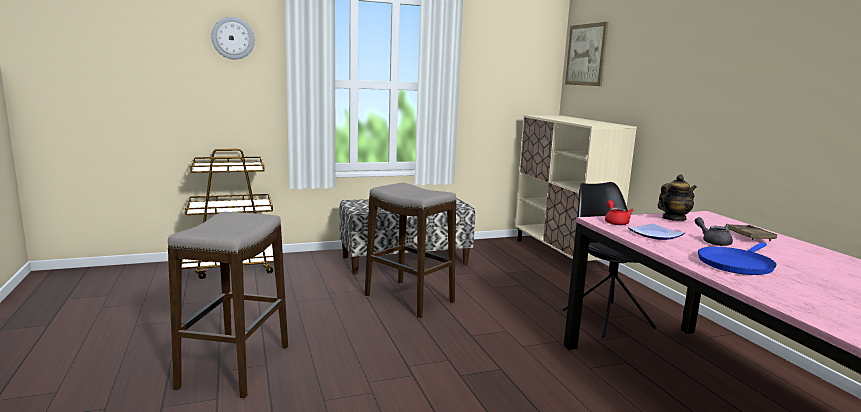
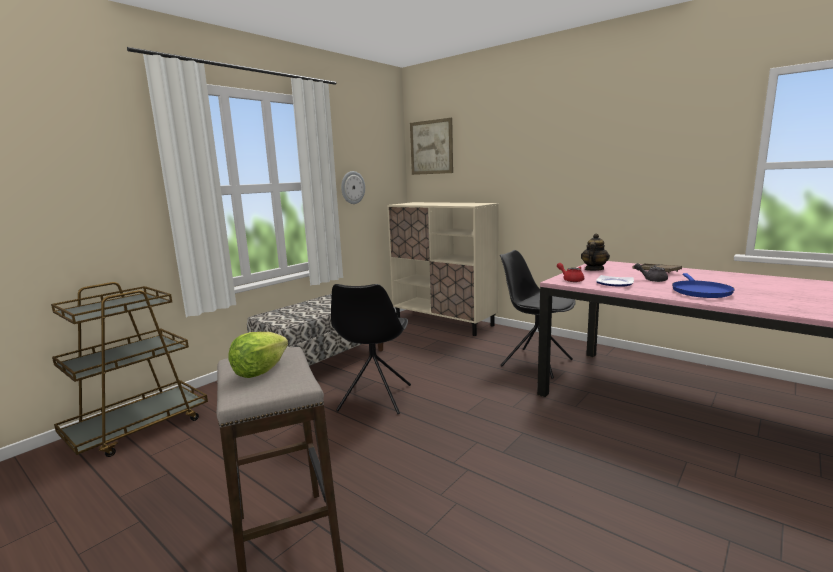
camera: 30 degrees left, 0 degrees up
(228, 222) = (260, 371): none -> lettuce
(233, 38) = (82, 143): wall clock -> wall clock (352, 187)
(409, 299) = (374, 398): stool -> black chair

